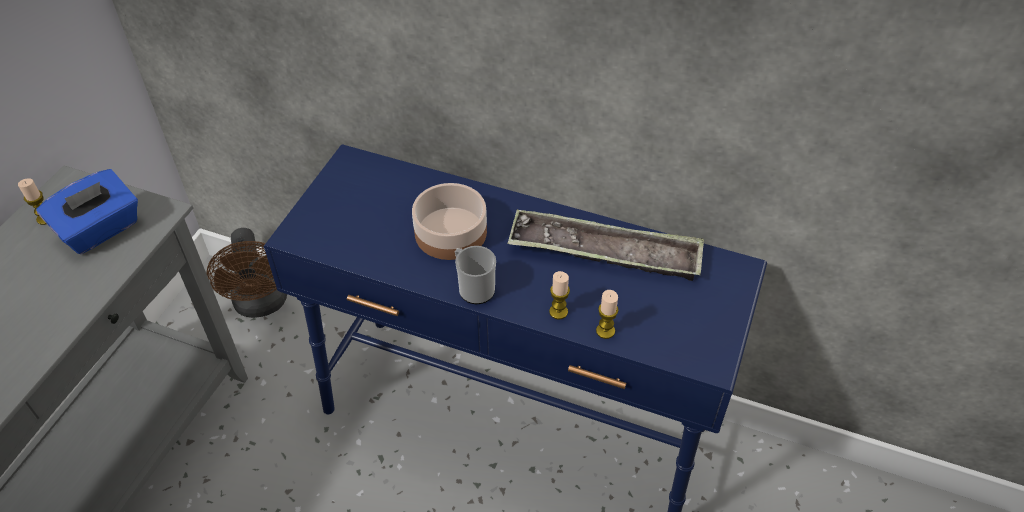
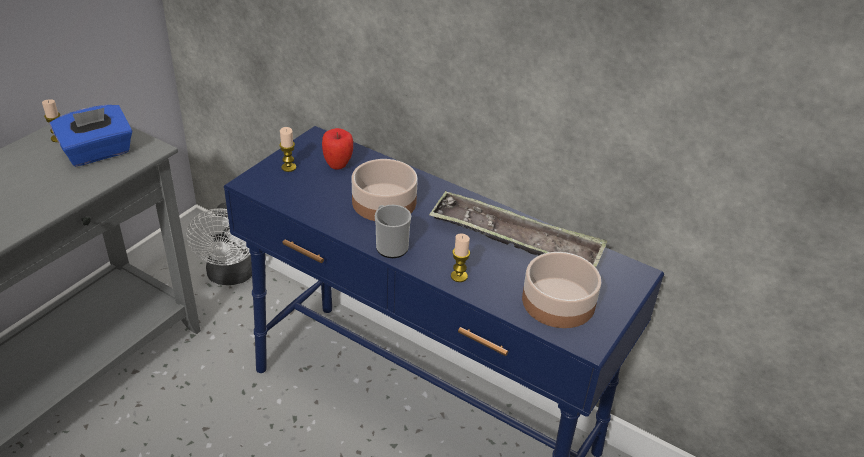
camera: 10 degrees right, 10 degrees down
(261, 304) = (230, 276): brown fan -> white fan
(385, 193) = (338, 165): none -> apple
(605, 331) = (496, 298): candle -> candle (288, 167)
(669, 322) = (557, 302): none -> bowl

